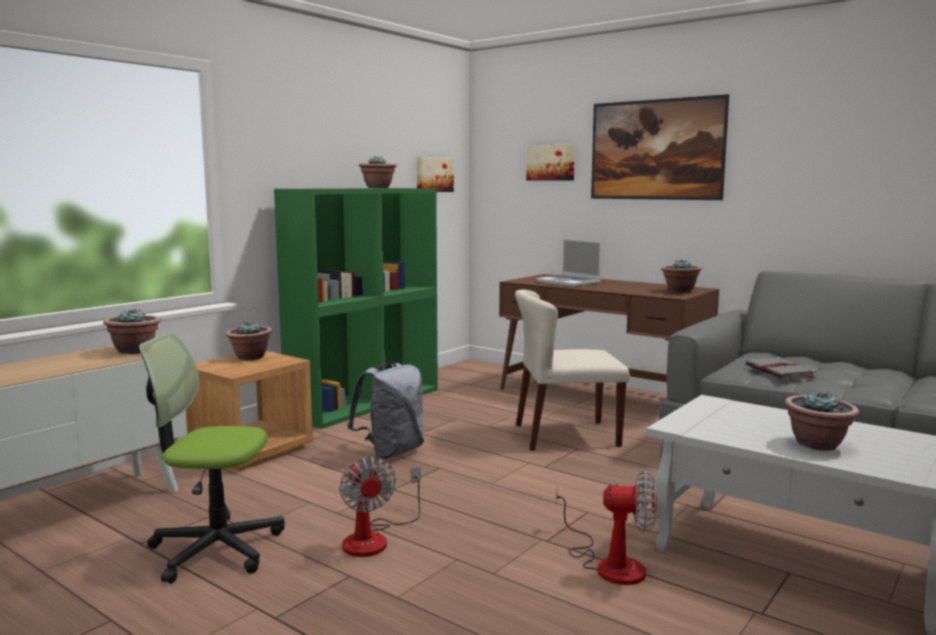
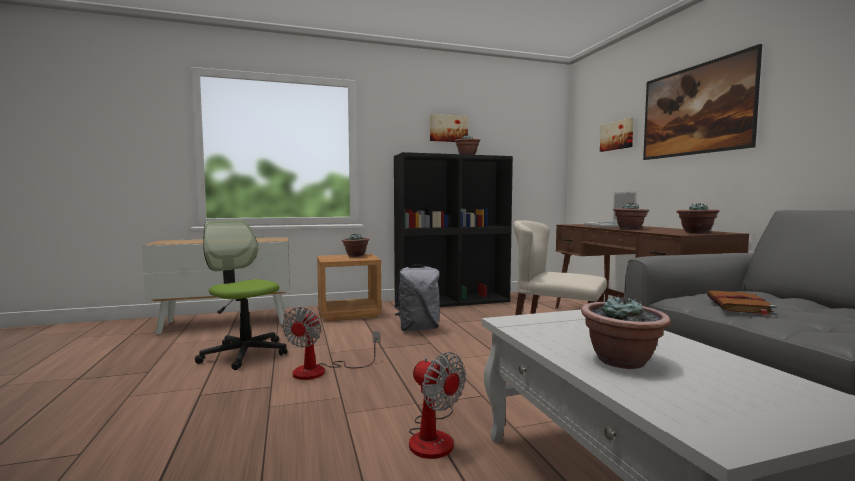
camera: 35 degrees right, 5 degrees down
(135, 351) = (272, 239): potted plant -> potted plant (630, 229)
(365, 402) = (452, 301): green bookcase -> black bookcase
(433, 174) = (532, 152): picture -> picture (448, 128)
(781, 372) = (739, 305): grey book -> brown book

